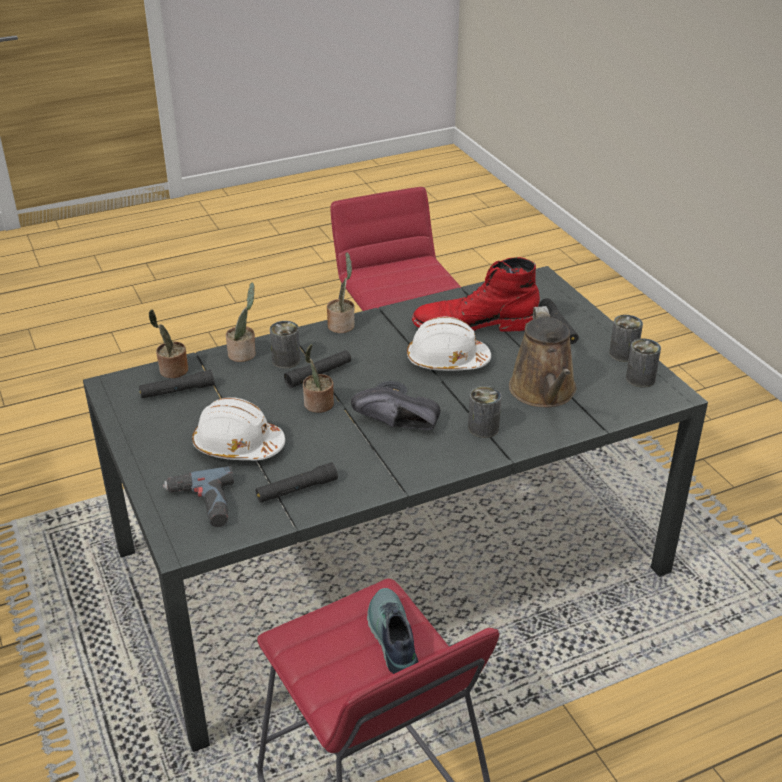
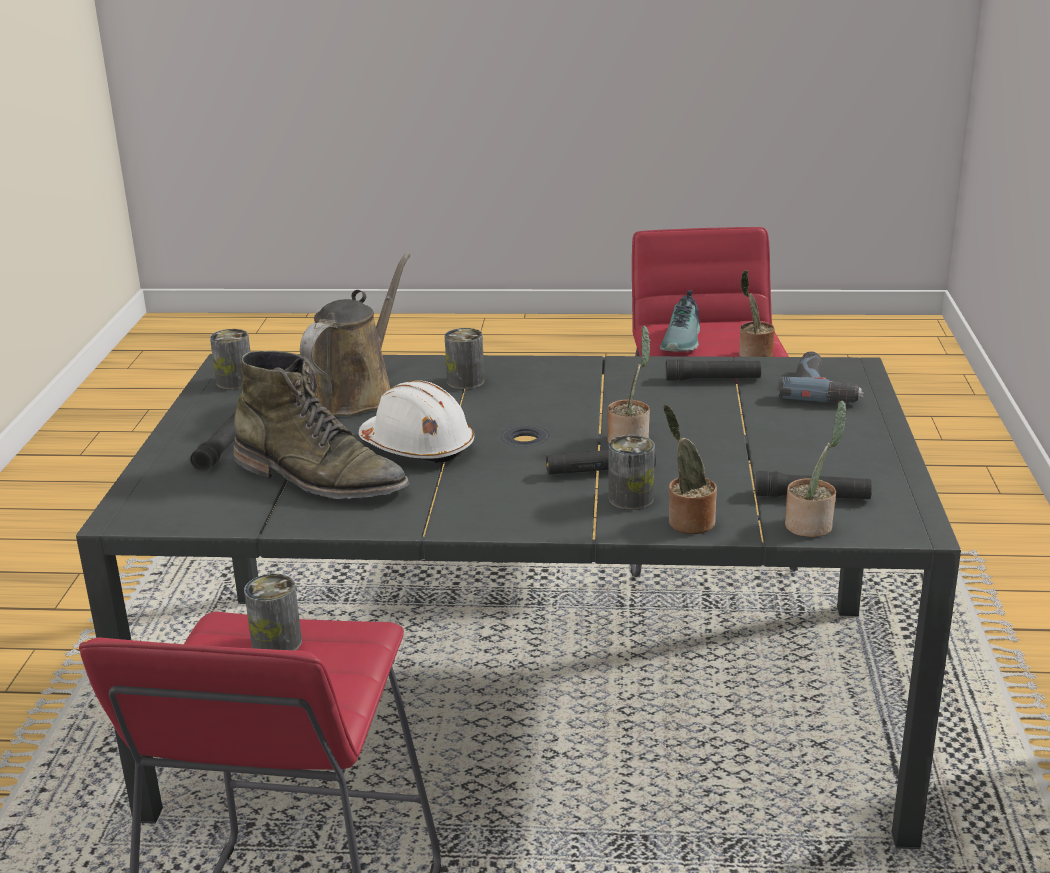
camera: 150 degrees left, 10 degrees down
(238, 446) = (757, 424): white hard hat -> none
(342, 325) = (505, 526): potted plant -> potted plant (753, 355)
(396, 425) = (556, 403): black shoe -> none
(474, 324) = (319, 479): red boot -> green boot
(623, 354) = (206, 405): can -> can (277, 643)

